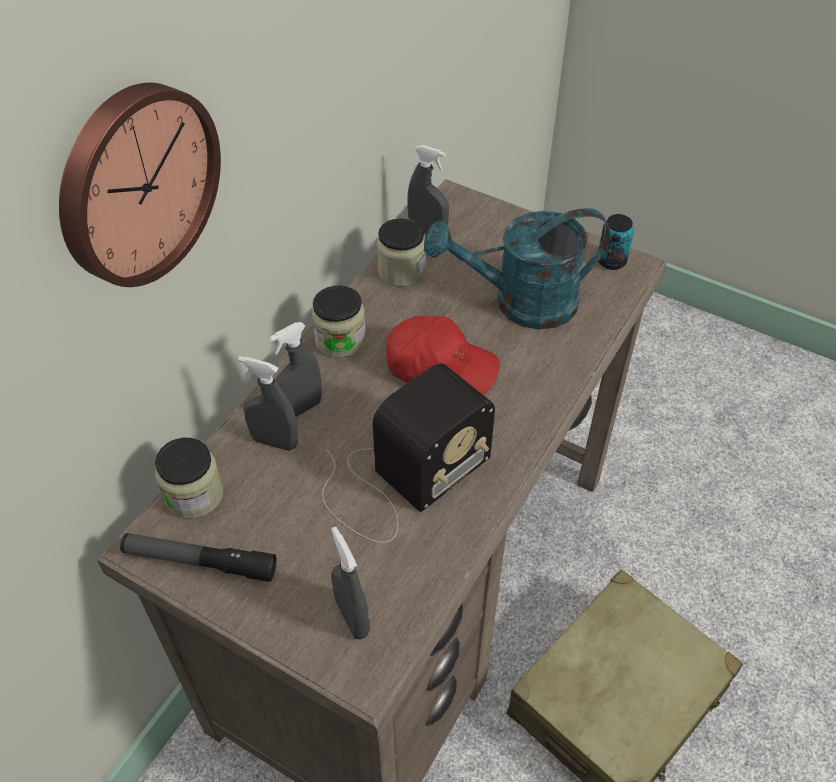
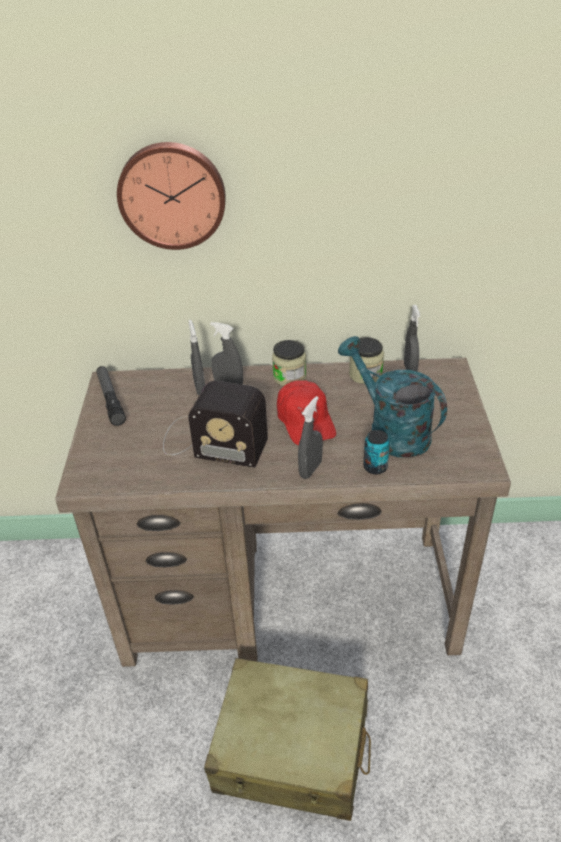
camera: 60 degrees right, 10 degrees down
(194, 495) = (147, 379): jar -> none
(352, 617) = (111, 462): grey spray bottle -> grey spray bottle (310, 469)
(611, 261) = (476, 455): can -> can (375, 467)

